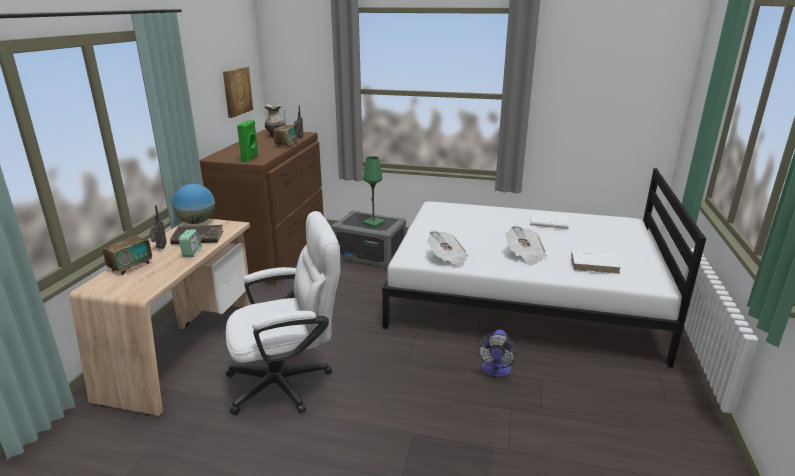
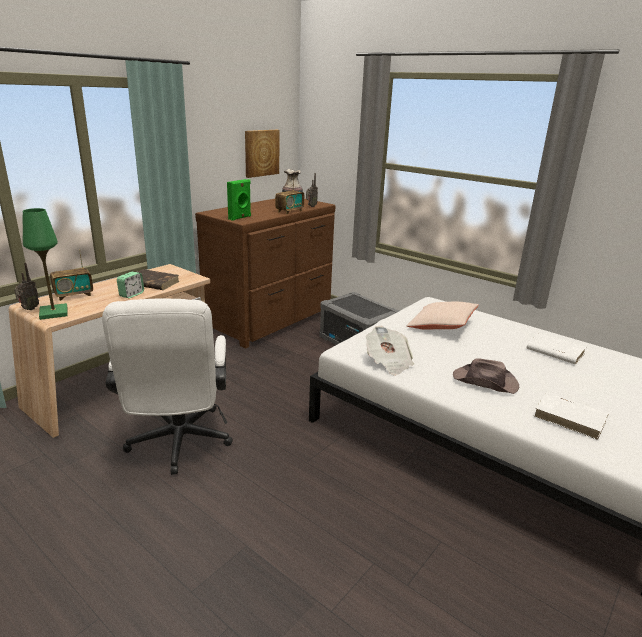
camera: 25 degrees right, 0 degrees up
(160, 248) = (113, 285): radio -> radio (29, 309)
(196, 222) = (168, 269): globe -> none
(289, 381) = (178, 445): white office chair -> white office chair turned 75 degrees clockwise
(373, 223) = (363, 308): green table lamp -> green table lamp (53, 313)
(458, 222) = (441, 326): none -> beige pillow
(496, 371) = (393, 510): fan -> none
(525, 255) = (485, 382): newspaper -> brown hat

